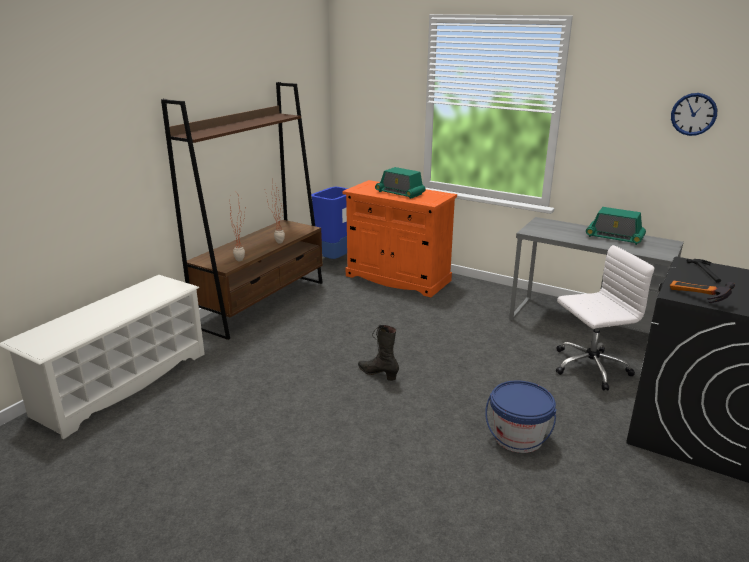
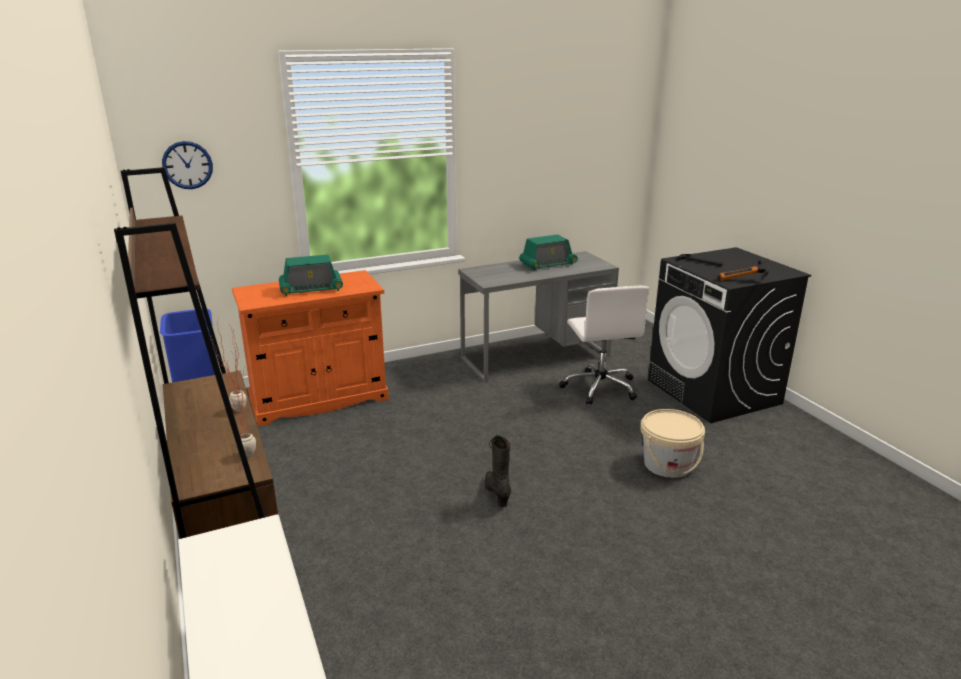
camera: 55 degrees left, 0 degrees up
(378, 374) = (497, 493): black boot -> black boot turned 90 degrees clockwise
(518, 437) = (667, 464): blue bucket -> beige bucket
(589, 367) = (600, 387): white office chair -> white office chair turned 150 degrees clockwise
(693, 114) = (568, 136): wall clock -> wall clock (187, 165)

